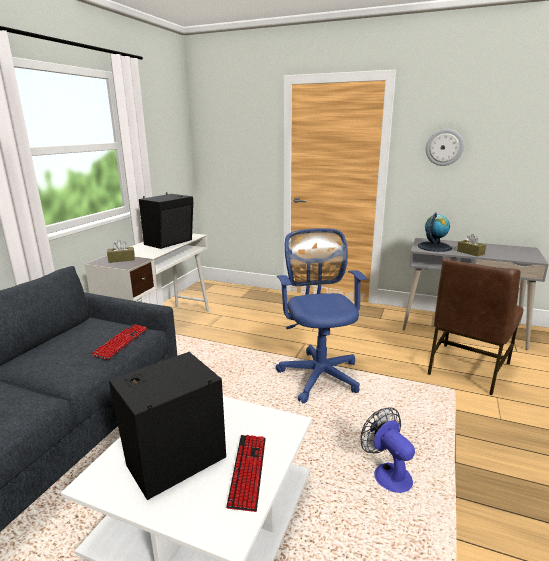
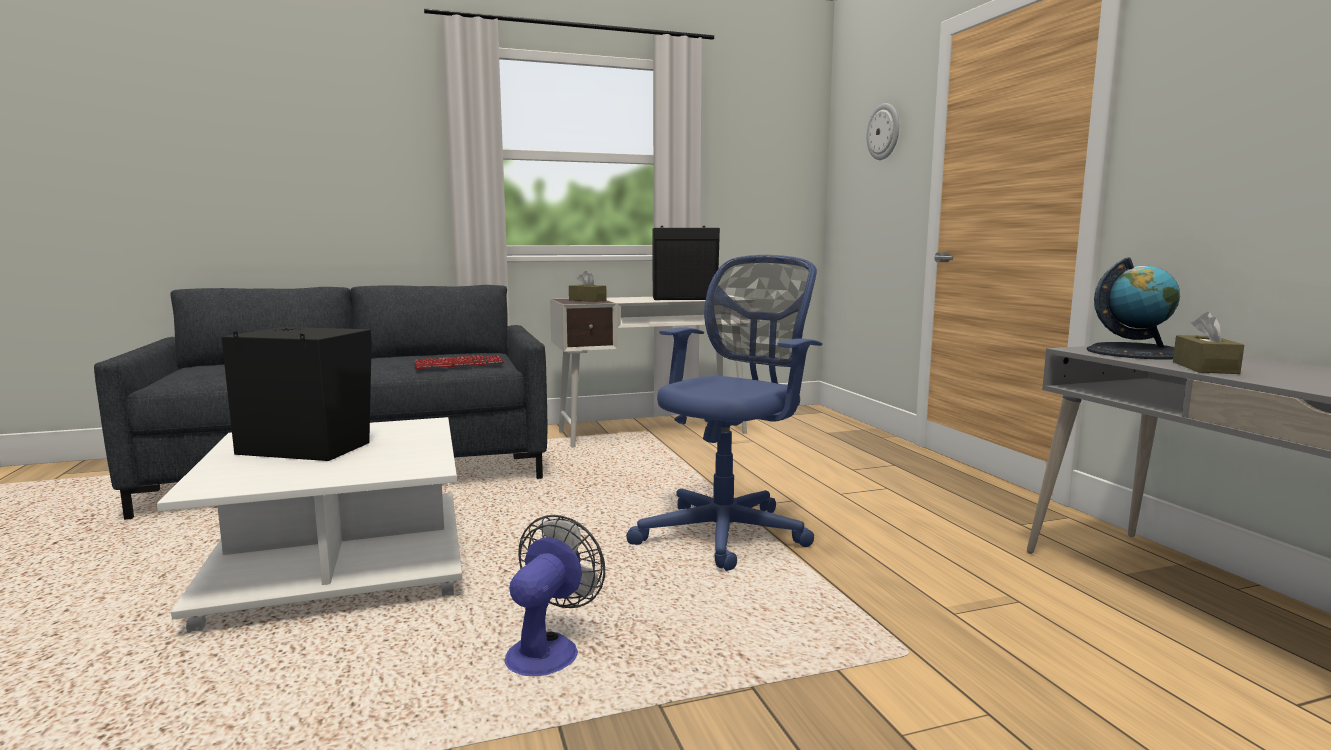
camera: 50 degrees right, 10 degrees down
(248, 471) = (310, 473): keyboard -> none
(444, 147) = (1234, 101): wall clock -> wall clock (884, 132)
(466, 368) = (1033, 651): brown chair -> none

